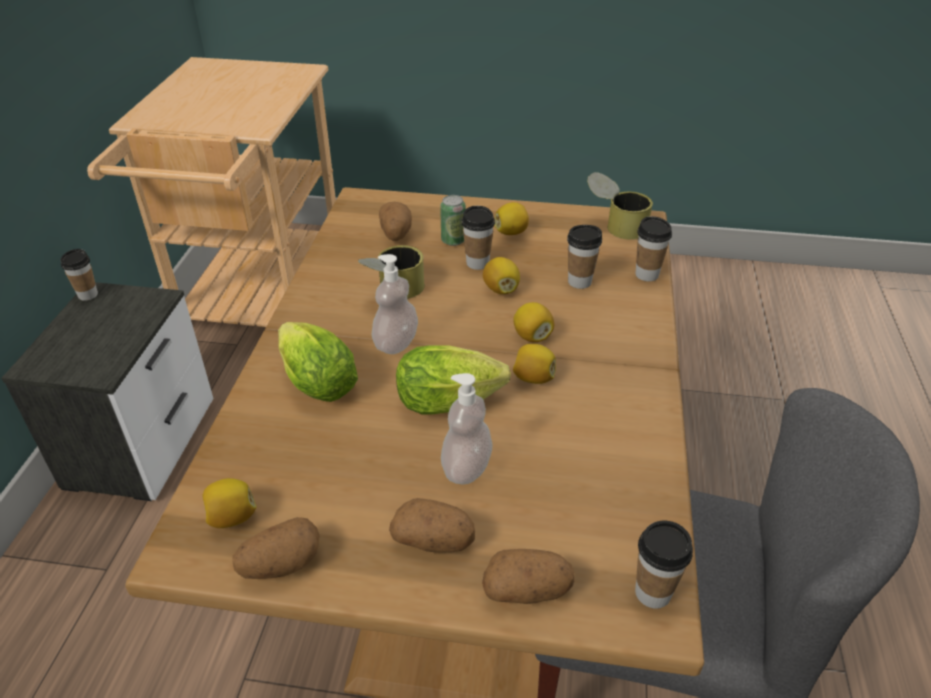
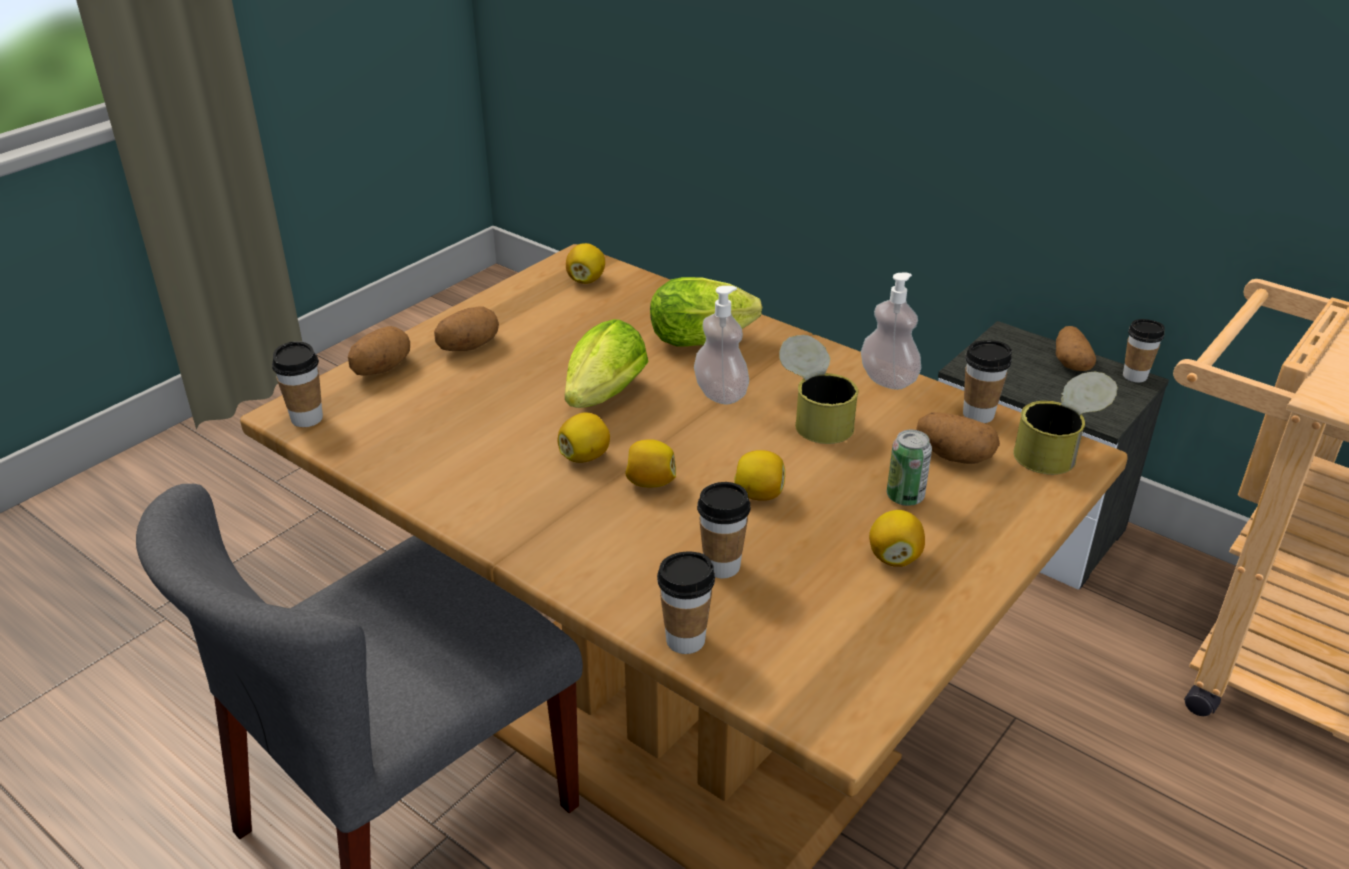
camera: 120 degrees right, 5 degrees down
(281, 565) = (523, 289): potato -> potato (1070, 363)
(466, 468) = (518, 381): soap dispenser -> soap dispenser (888, 380)
(477, 263) = (833, 497): cup -> cup (978, 415)
(615, 225) = (843, 679): can -> can (1058, 450)

